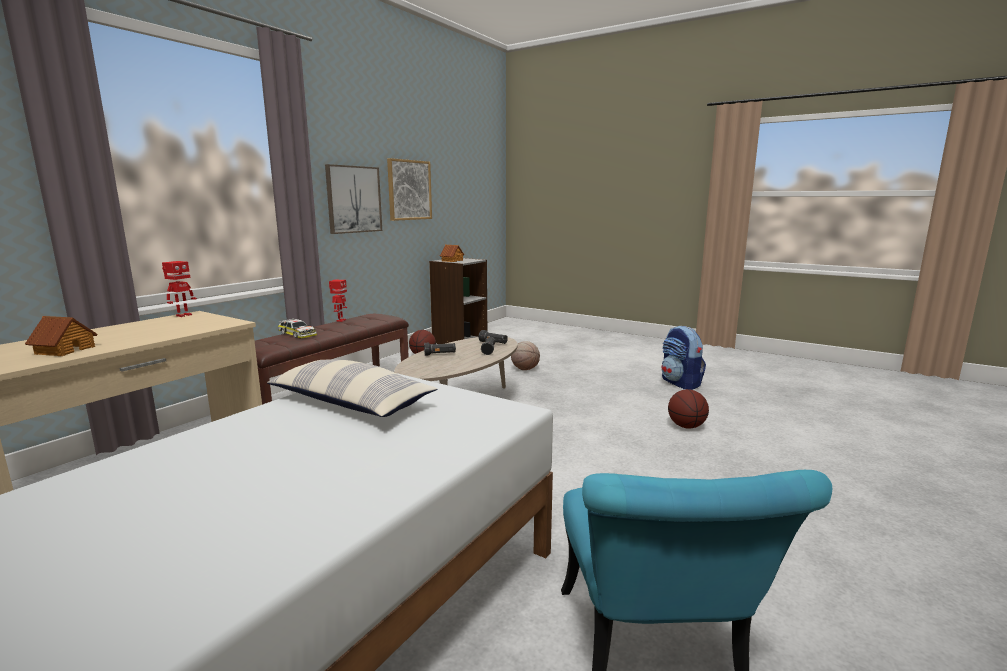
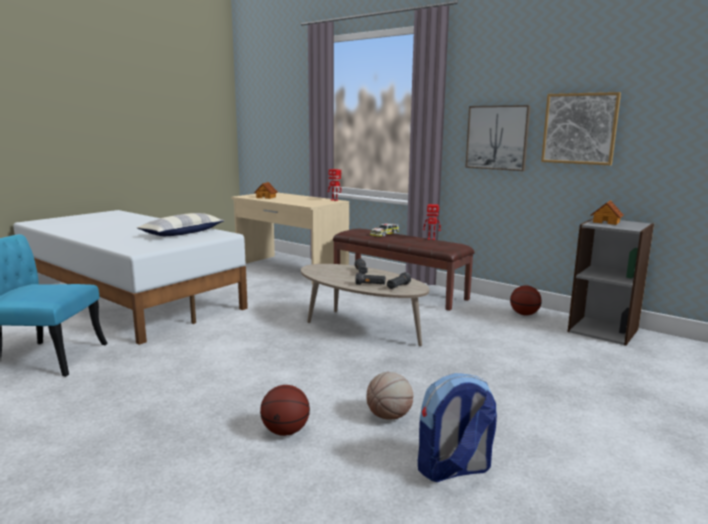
camera: 95 degrees right, 0 degrees up
(525, 369) = (491, 360): basketball -> basketball (389, 416)

